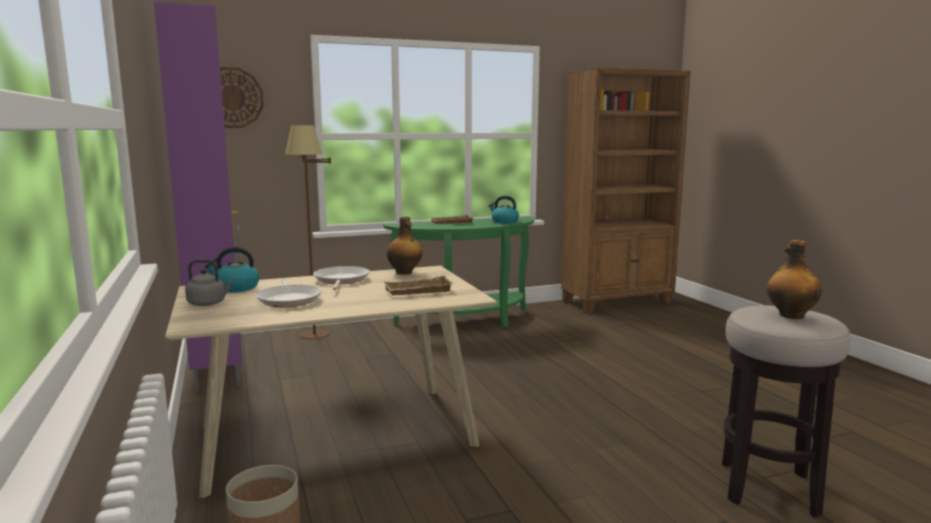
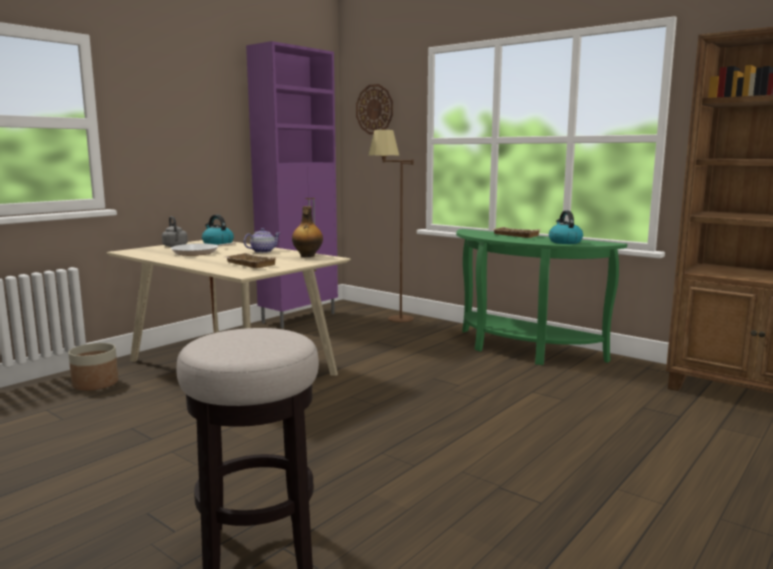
camera: 60 degrees right, 0 degrees up
(341, 280) = (263, 251): frying pan -> teapot
(790, 315) = (244, 340): bottle -> none

